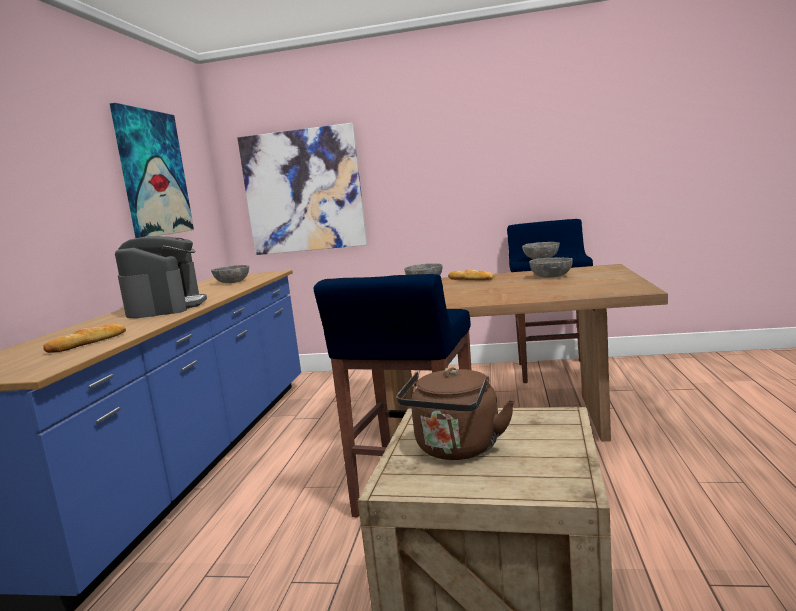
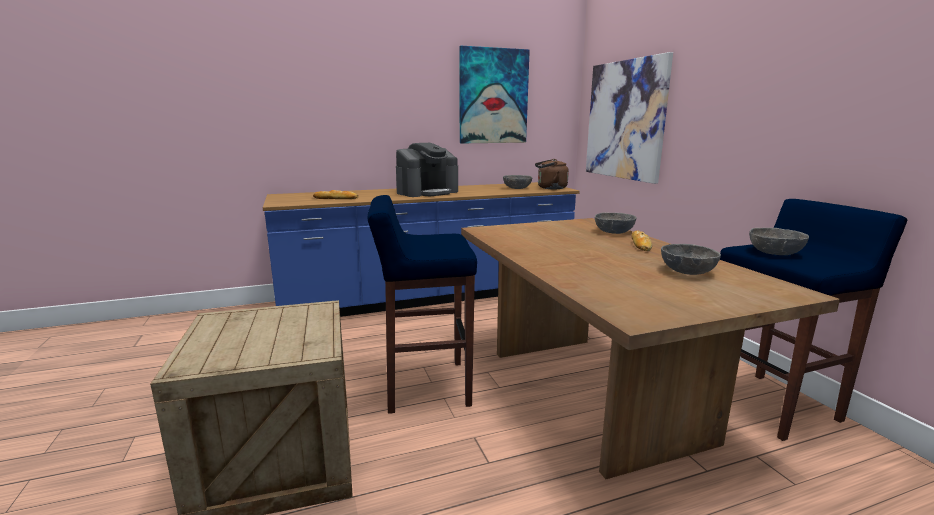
camera: 60 degrees right, 5 degrees up
(456, 450) = (259, 325): brown kettle -> brown kettle (550, 188)

